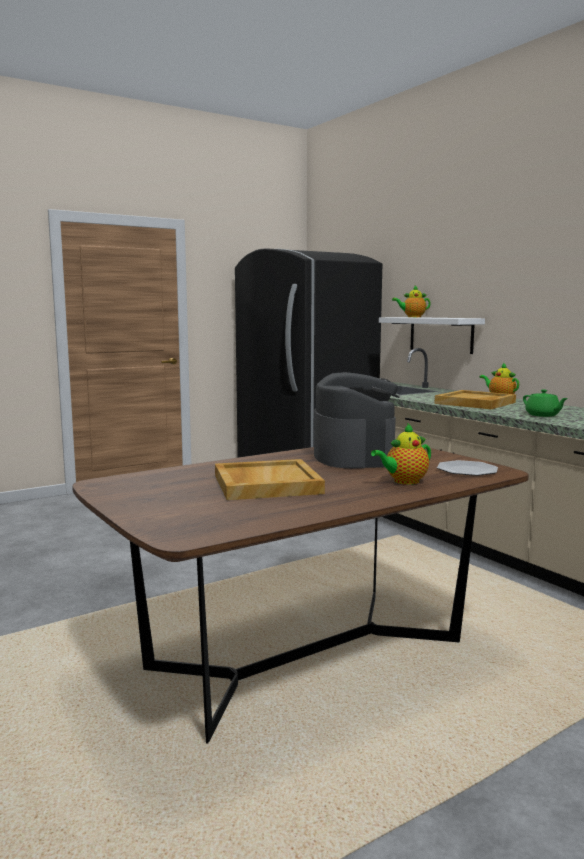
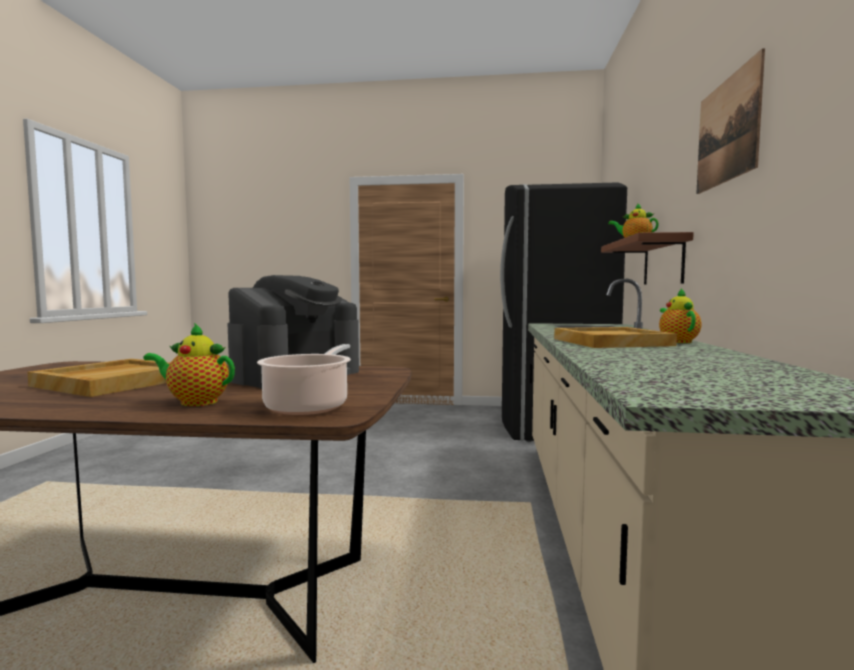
camera: 40 degrees right, 5 degrees down
(441, 334) = (663, 262): white shelf -> brown shelf
(467, 470) = (309, 406): plate -> cooking pot
(525, 257) = (727, 130): none -> picture
(542, 415) = (631, 359): green teapot -> none

